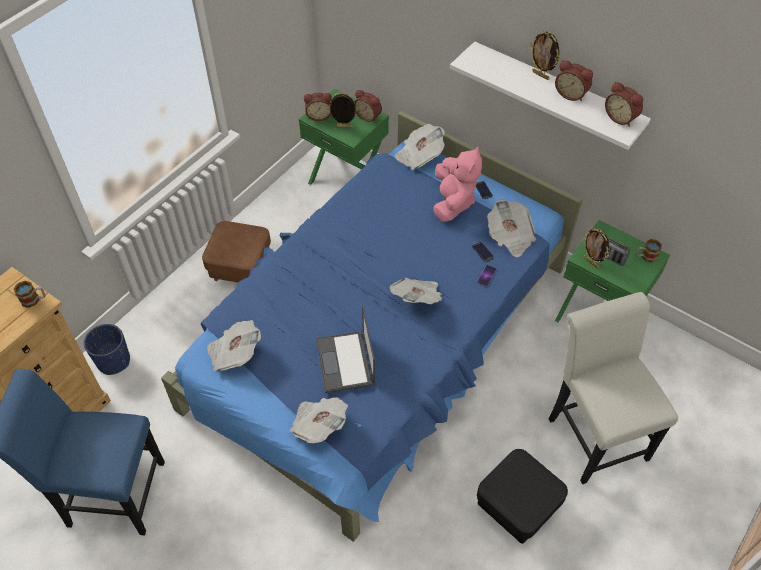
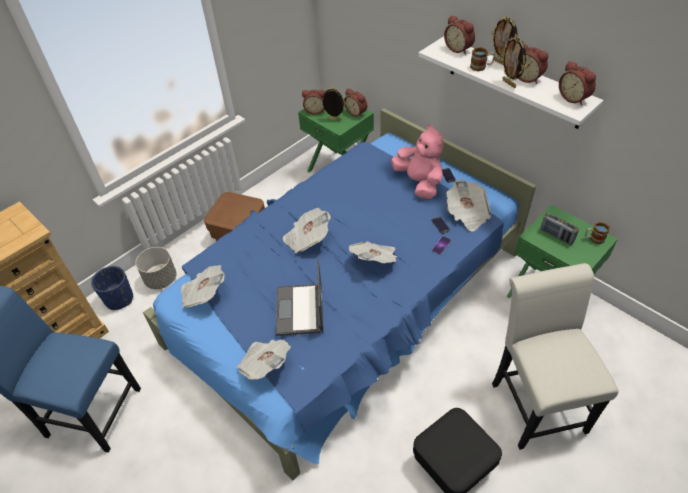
camera: 10 degrees right, 5 degrees down
(34, 300) = (28, 228): mug -> mug (481, 67)
(158, 333) = (161, 279): none -> grey planter
(419, 156) = (395, 145): newspaper -> newspaper (307, 239)
(453, 202) = (419, 183): pink plush toy -> pink plush toy turned 45 degrees counterclockwise
(494, 58) = (459, 49): none -> alarm clock
(591, 262) = (541, 240): picture frame -> picture frame (509, 83)

